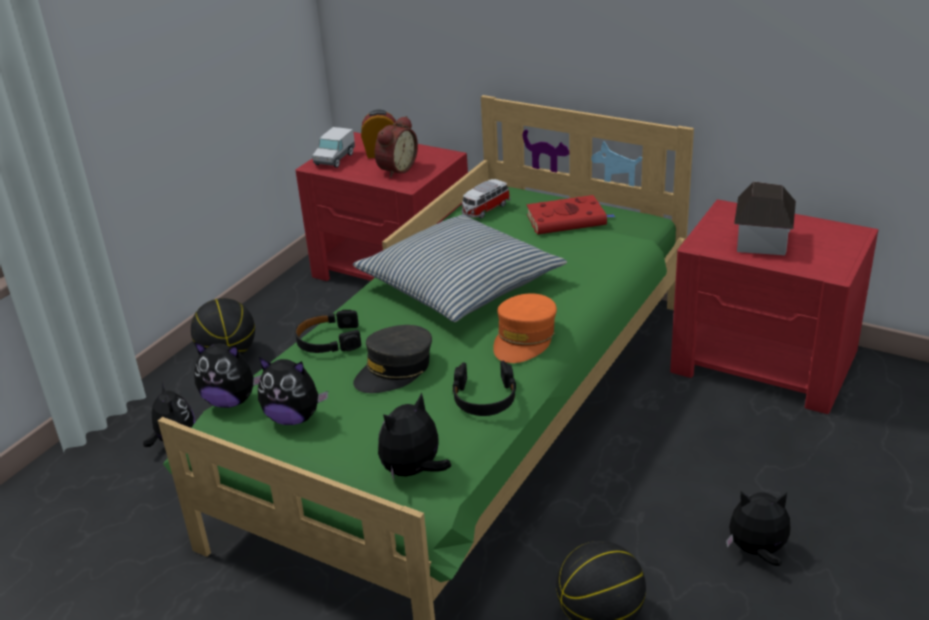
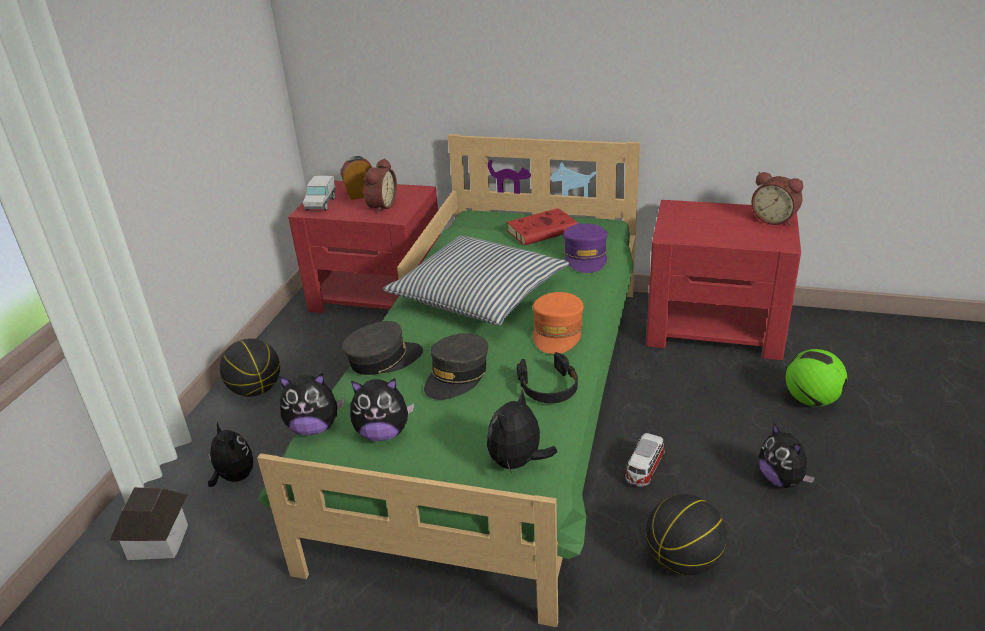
camera: 15 degrees left, 0 degrees up
(328, 341) = (383, 359): black headphones -> grey cap
(485, 210) = (469, 231): toy car -> toy car (644, 469)
(600, 257) = (585, 257): none -> purple cap
(757, 551) = (781, 480): plush toy -> plush toy turned 105 degrees counterclockwise
(761, 242) = (715, 228): toy house -> toy house (159, 541)
(840, 467) = (811, 400): none -> football
(841, 241) = (774, 219): none -> alarm clock

